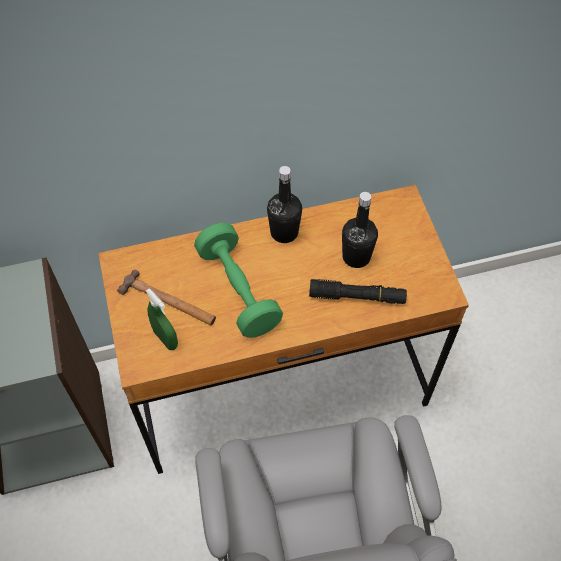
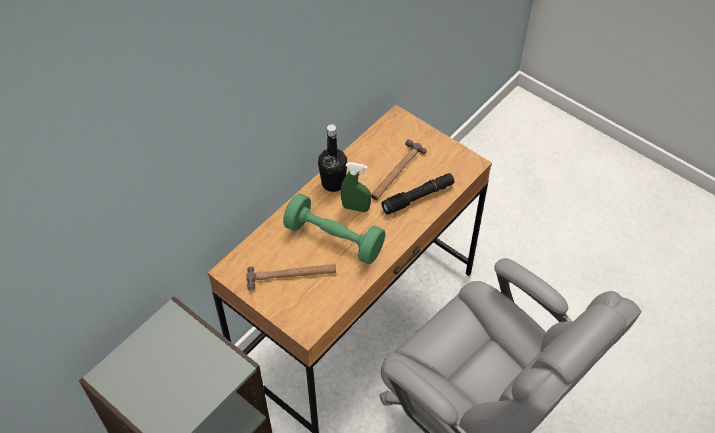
camera: 35 degrees left, 5 degrees down
(165, 339) = (311, 300): green spray bottle -> green spray bottle (355, 207)
(356, 257) = (396, 172): black bottle -> hammer

